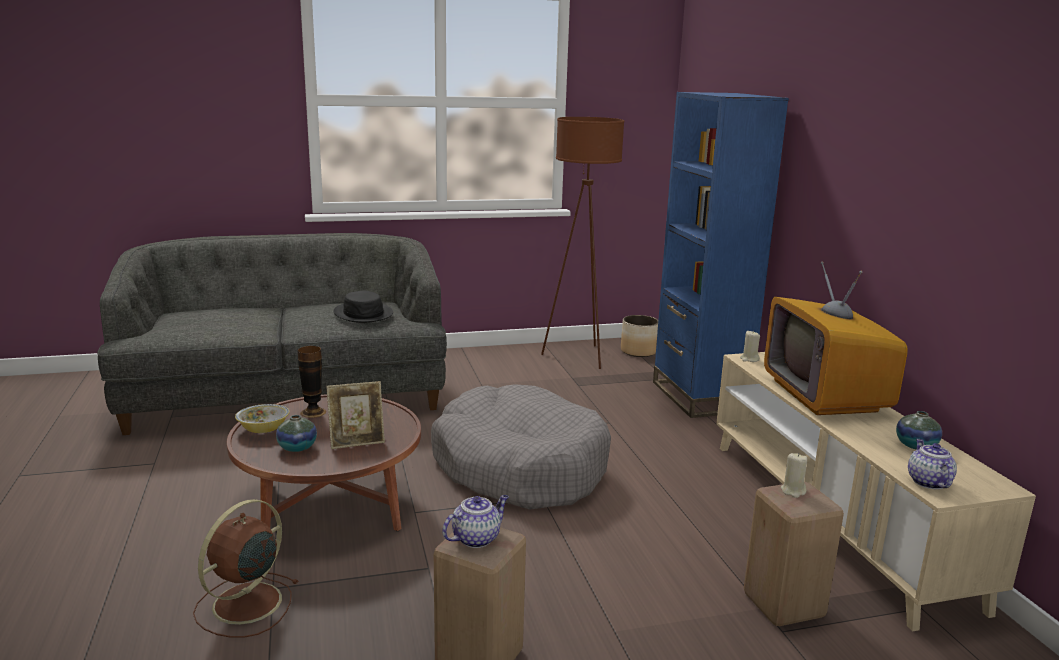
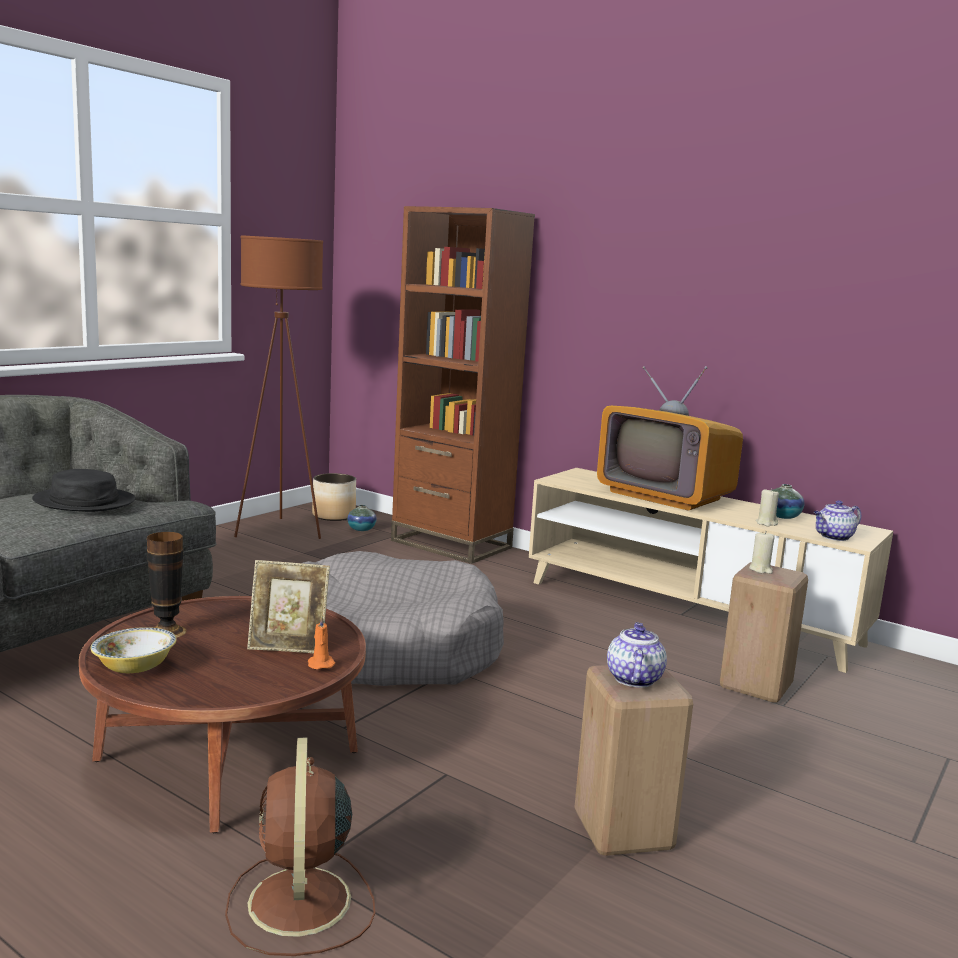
camera: 40 degrees left, 5 degrees down
(297, 447) = (224, 673): vase -> vase (361, 529)
(351, 459) = (320, 663): none -> orange candle
(357, 442) = (288, 646): picture frame -> picture frame turned 60 degrees clockwise
(699, 397) = (451, 544): blue bookcase -> brown bookcase
(749, 359) = (561, 480): beige candle -> beige candle (766, 523)
(927, 482) = (834, 537): teapot -> teapot turned 75 degrees counterclockwise

